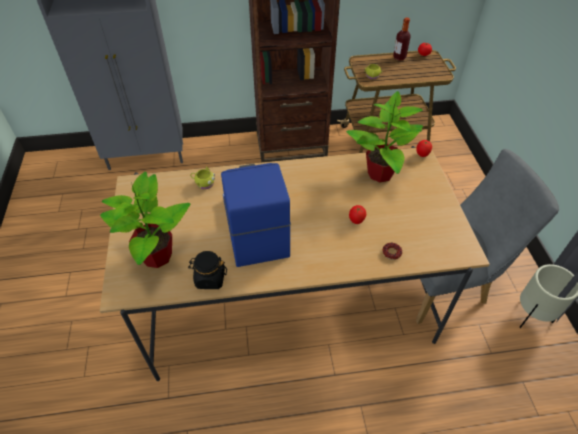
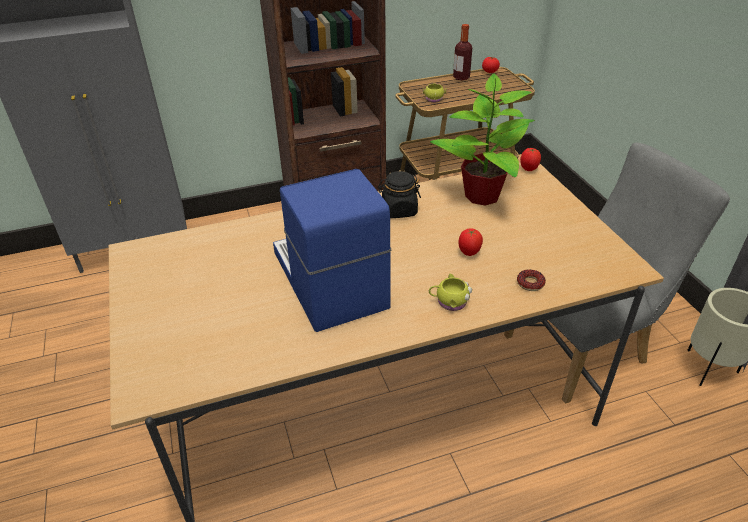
camera: 10 degrees left, 10 degrees down
(157, 255) = (190, 335): potted plant -> none
(203, 183) = (240, 237): yellow mug -> yellow mug (449, 302)
(210, 279) = (279, 354): black jar -> black jar (399, 210)

